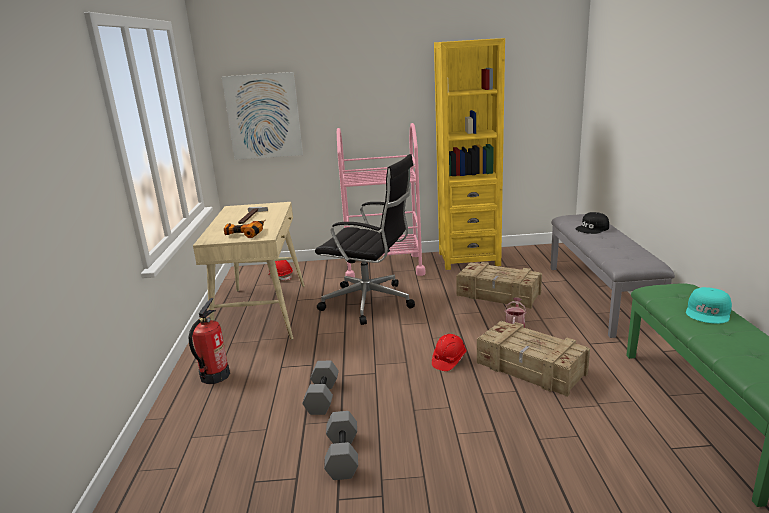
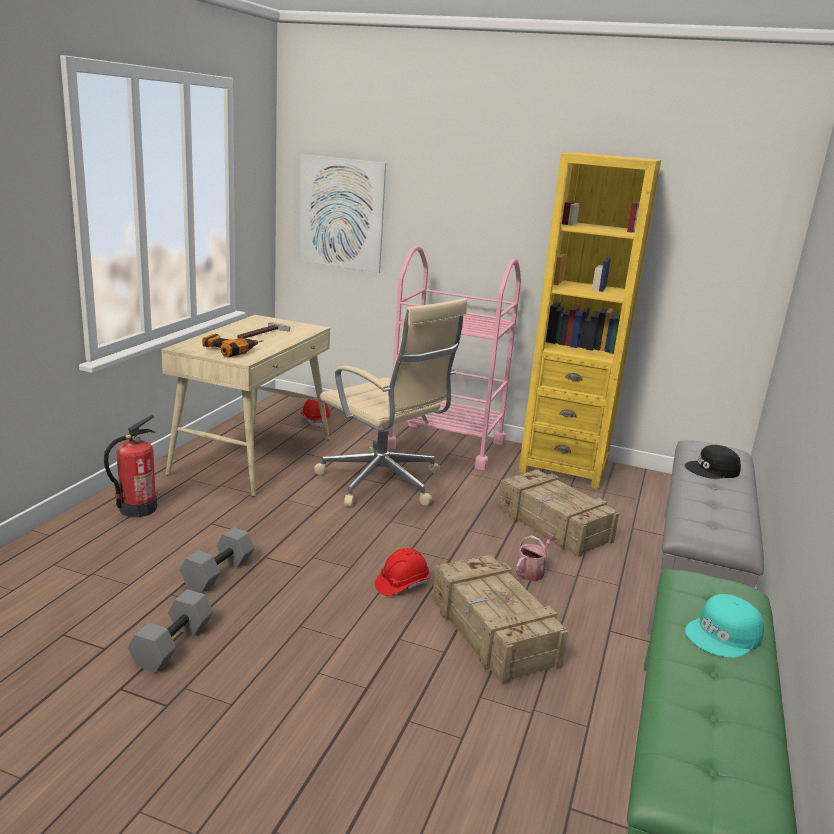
camera: 20 degrees right, 0 degrees up
(370, 303) = (383, 483): black office chair -> beige office chair

